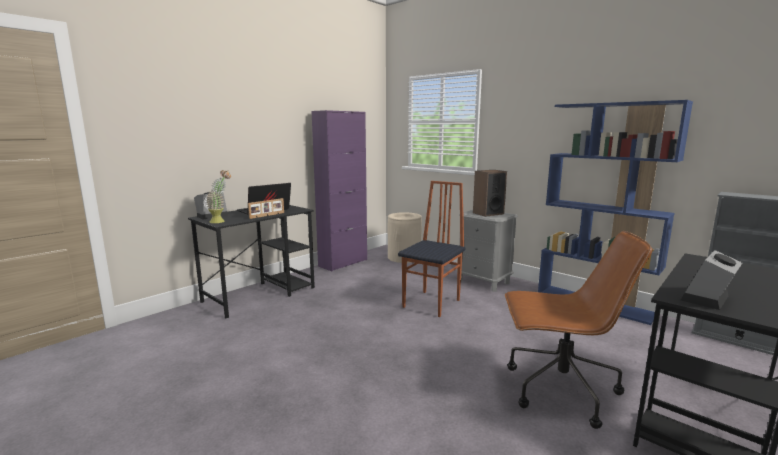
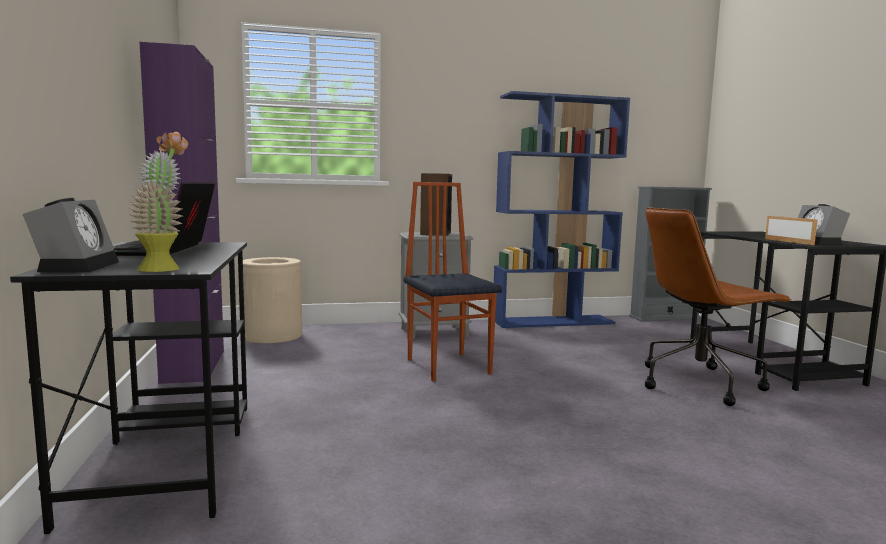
camera: 55 degrees left, 5 degrees down
(267, 215) = (213, 253): picture frame -> picture frame (789, 242)
(559, 390) = (700, 383): brown office chair -> brown office chair turned 150 degrees counterclockwise

